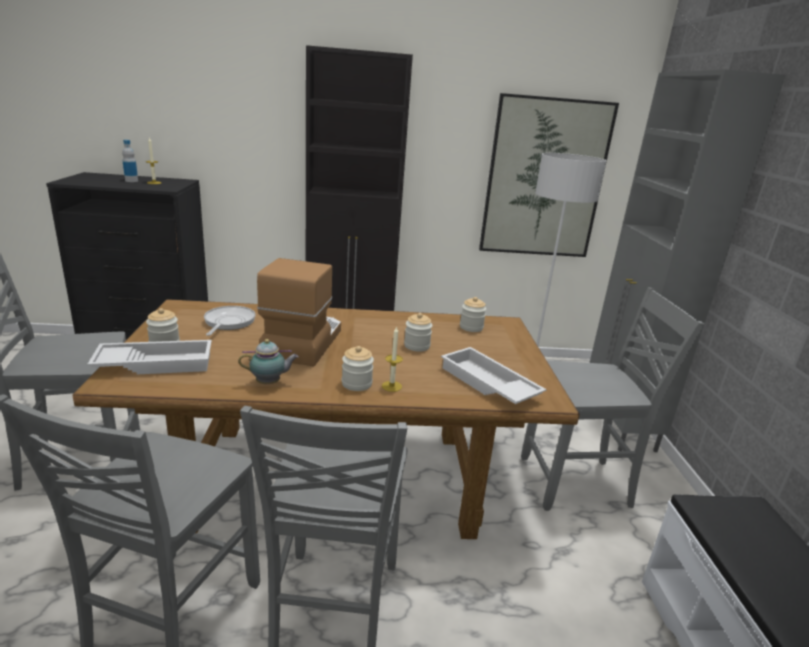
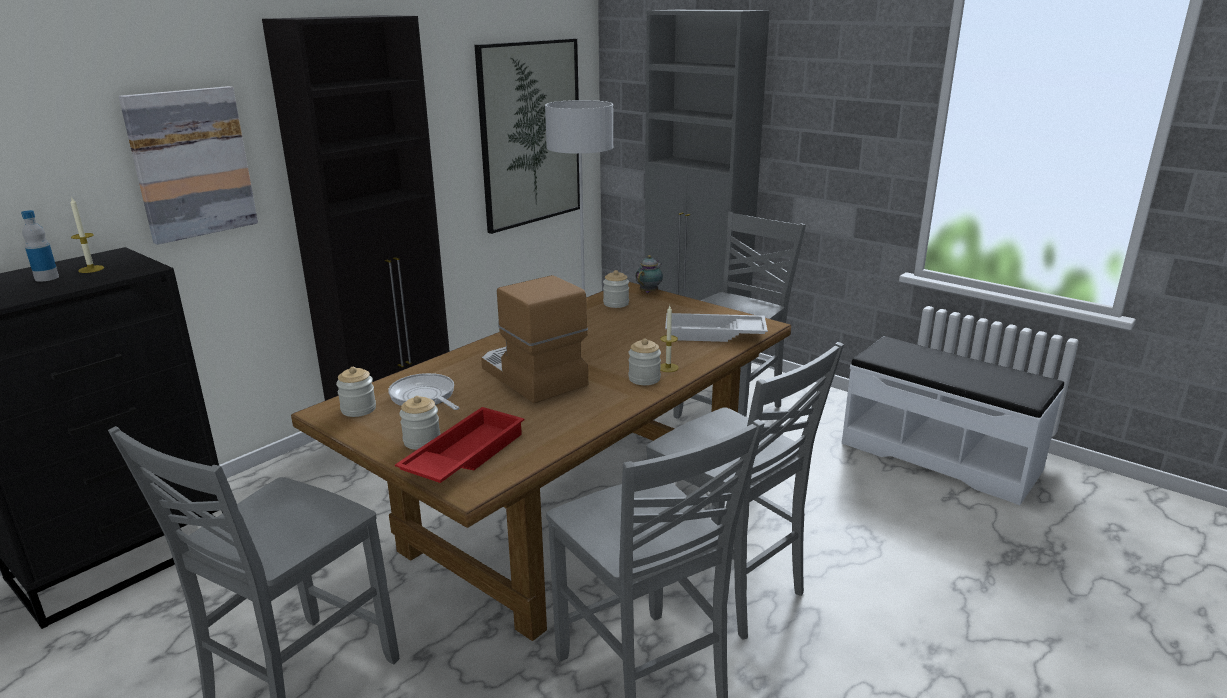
camera: 45 degrees left, 0 degrees up
(156, 363) = (463, 455): white tray -> red tray
(250, 139) = (191, 163): none -> picture
(270, 383) = (590, 412): teapot -> teapot (649, 291)
(417, 346) = (615, 335): jar -> jar (358, 409)

